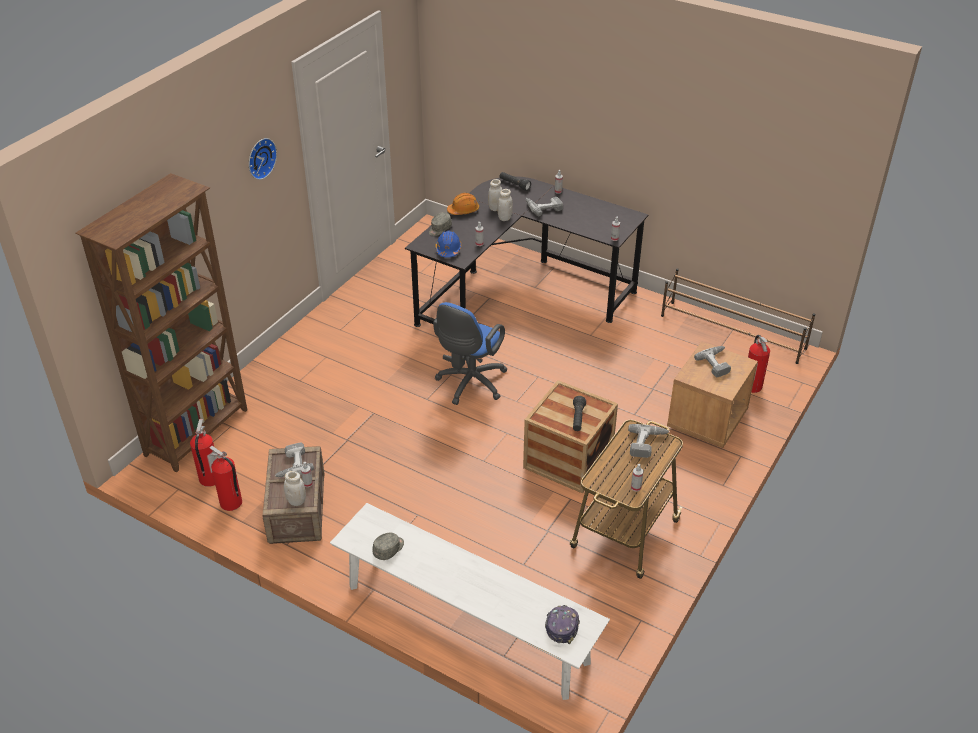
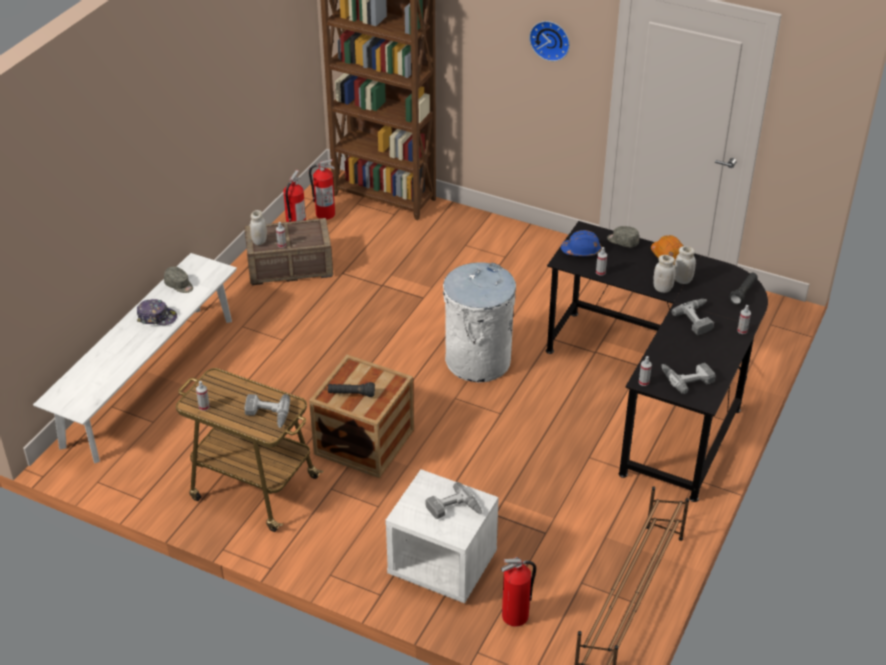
camera: 85 degrees right, 0 degrees up
(291, 465) = (305, 233): power drill -> power drill (686, 377)
(469, 384) = (477, 361): blue office chair -> white trash can
(562, 626) = (79, 392): cap -> cap (157, 317)
(707, 420) = (441, 565): brown nightstand -> white nightstand

